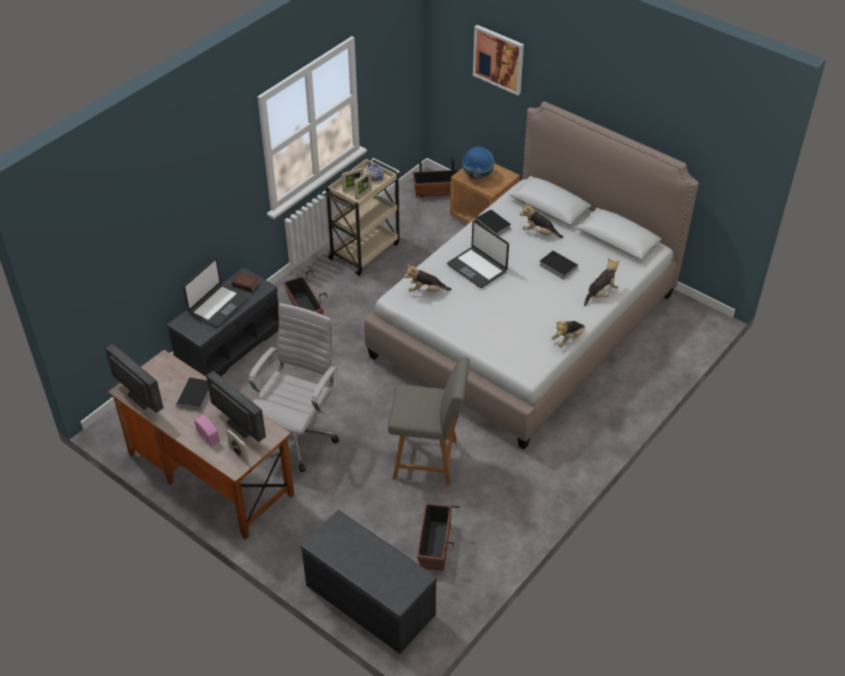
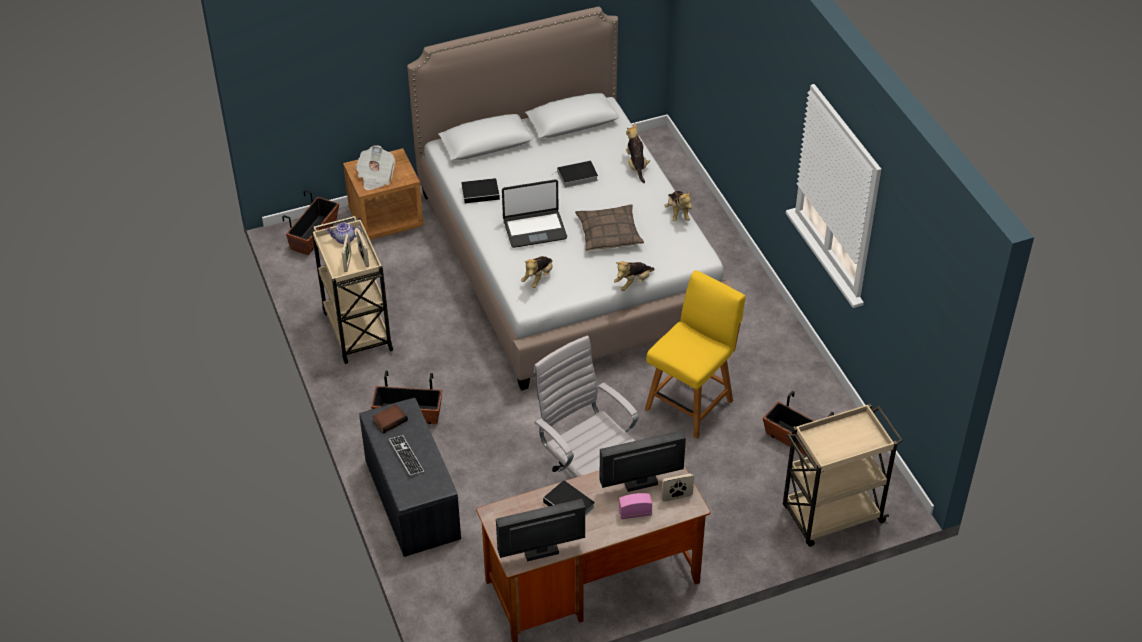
camera: 60 degrees left, 0 degrees up
(217, 306) = (406, 456): laptop -> keyboard
(368, 600) = (831, 515): grey bench -> beige cart
(428, 459) = (691, 403): grey chair -> yellow chair
(477, 175) = (375, 177): globe -> newspaper
(498, 59) = (346, 40): picture -> none
(509, 309) = (609, 233): none -> pillow
(539, 233) = (519, 167): plush toy -> plush toy (633, 283)

